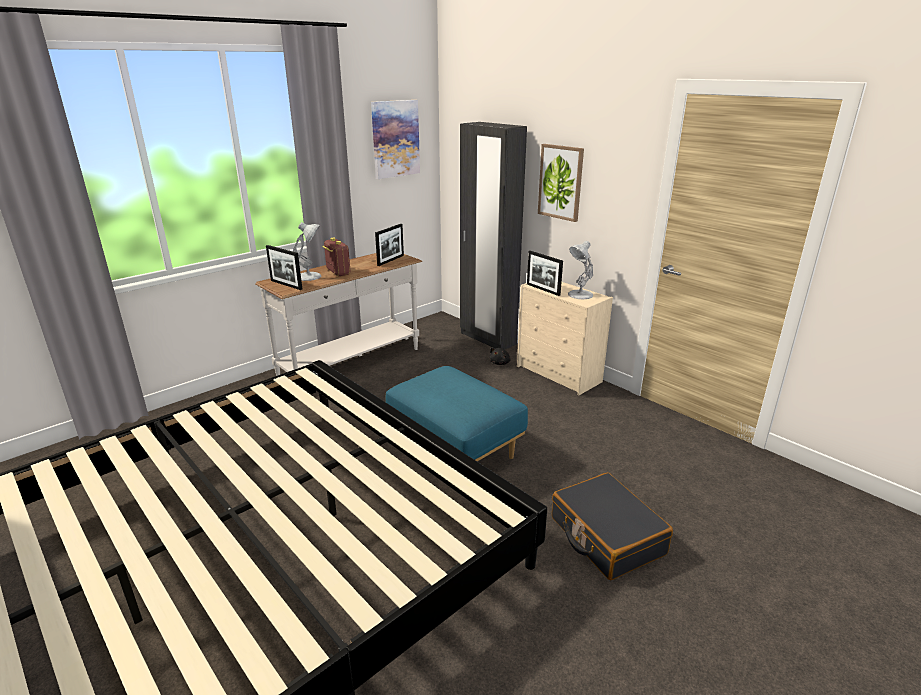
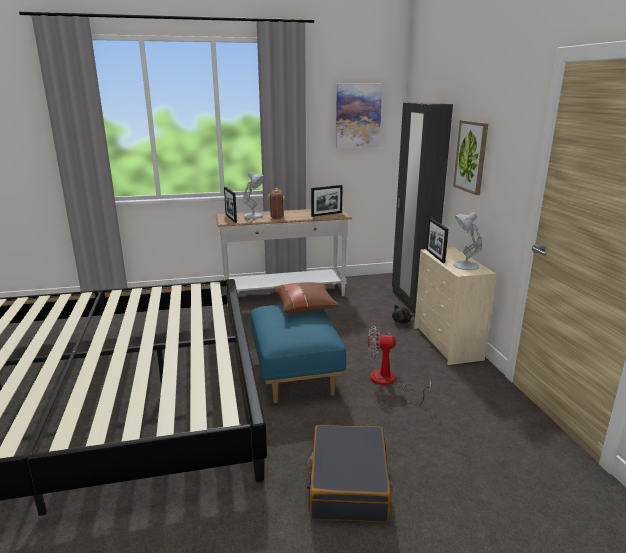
camera: 30 degrees right, 5 degrees down
(448, 374) = (305, 307): none -> brown pillow
(547, 428) = (389, 382): none -> fan

